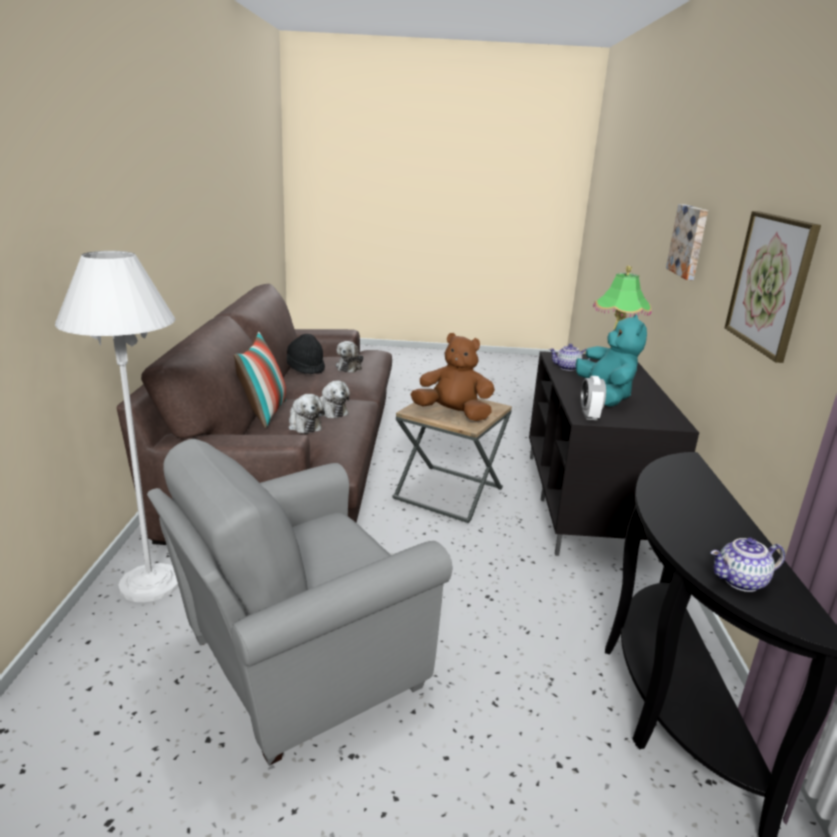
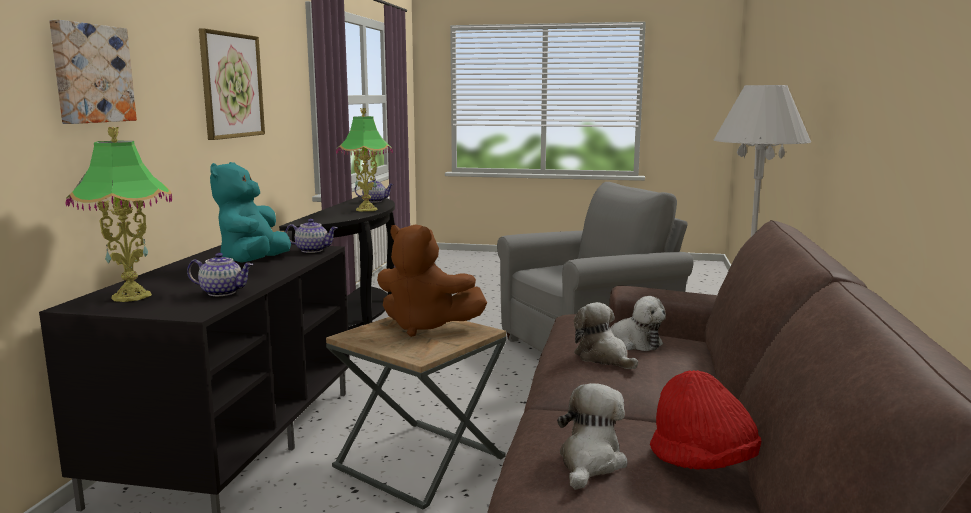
camera: 170 degrees left, 10 degrees down
(263, 413) = (706, 368): pillow -> none
(303, 425) = (632, 342): plush toy -> plush toy turned 150 degrees clockwise
(304, 368) = (703, 463): black hat -> red hat
(589, 415) = (312, 250): alarm clock -> teapot
(679, 519) = (366, 210): none -> table lamp

